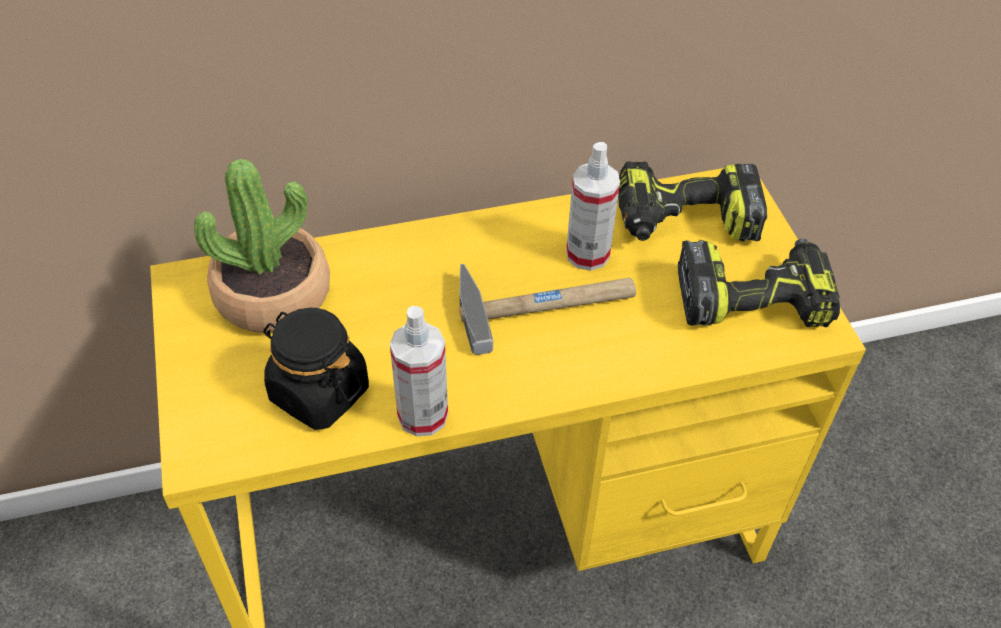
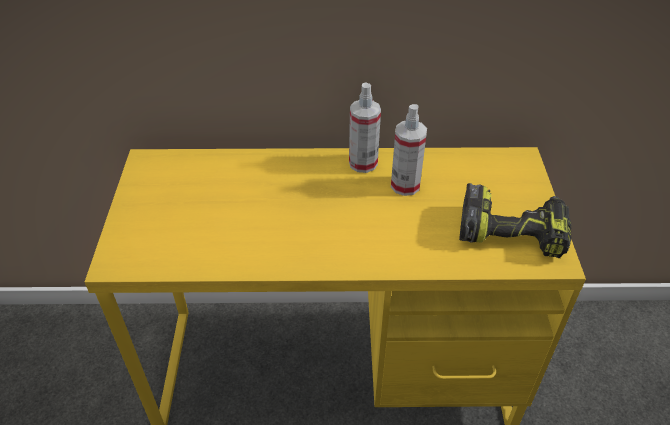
camera: 15 degrees right, 5 degrees down
(273, 294) = (196, 177): potted plant -> none
(319, 393) = (201, 239): black jar -> none
(423, 415) = (261, 265): spray bottle -> spray bottle (363, 163)
(546, 303) = (367, 210): hammer -> none
(684, 222) = (478, 176): power drill -> none

